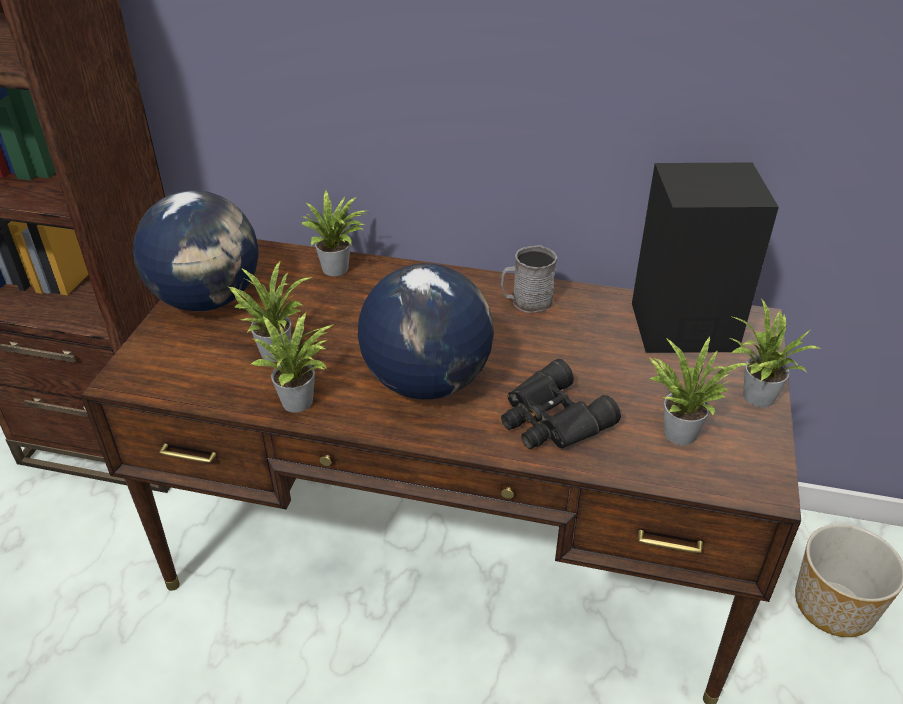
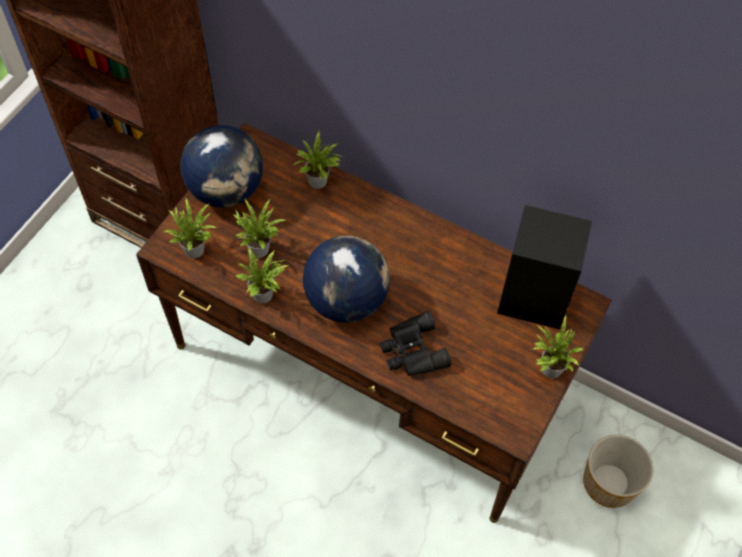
camera: 15 degrees right, 20 degrees up
(526, 302) = (437, 247): grey mug -> none
(678, 430) = (486, 380): potted plant -> potted plant (195, 248)

